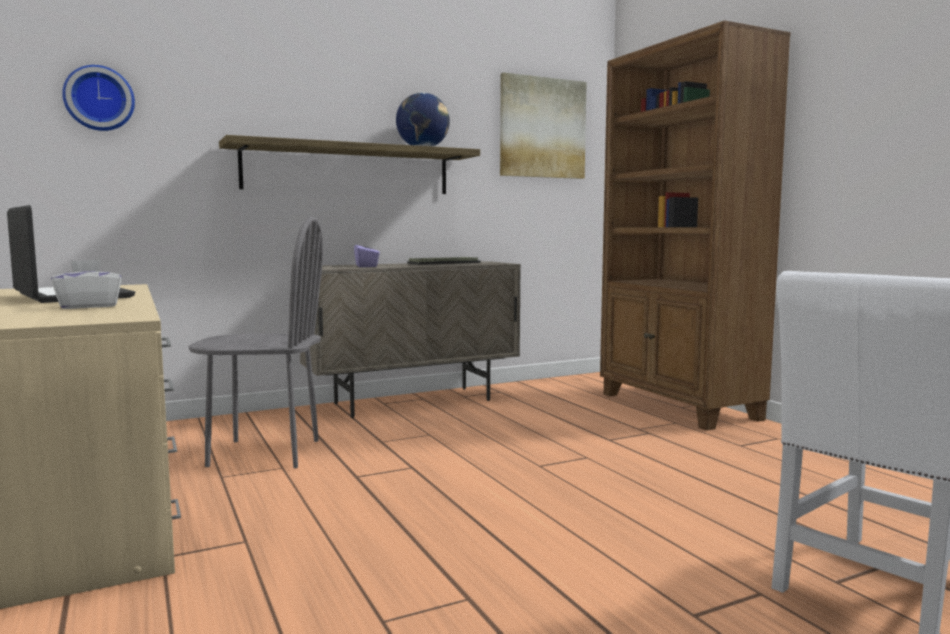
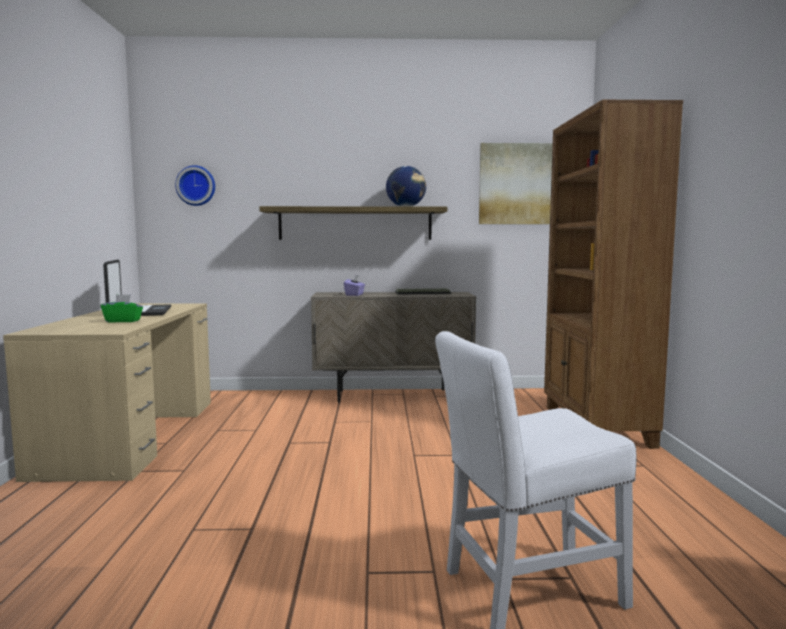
camera: 25 degrees right, 0 degrees up
(88, 306) = (123, 321): white tissue box -> green tissue box
(264, 453) = (257, 419): grey chair -> none

